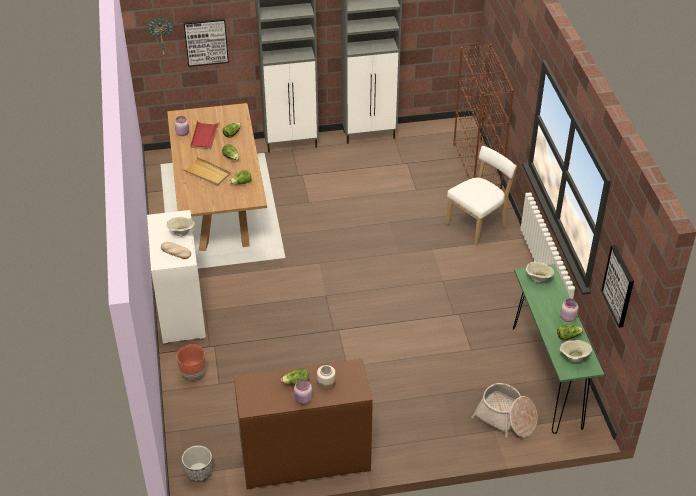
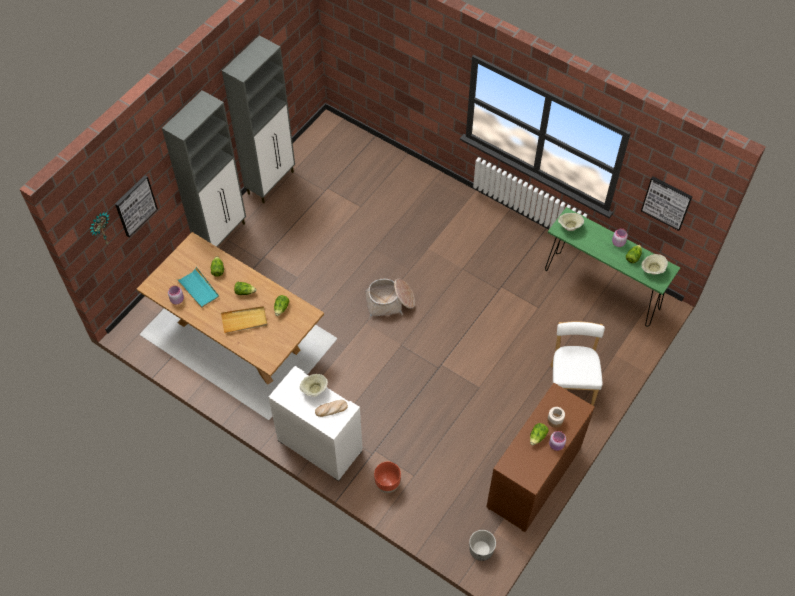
camera: 45 degrees left, 15 degrees up
(204, 136) = (198, 289): red tray -> turquoise tray
(477, 166) = (379, 153): brown bookcase -> none
(478, 224) = (433, 203): white chair -> white chair (571, 382)
(506, 418) = (611, 340): basket -> basket (390, 302)

